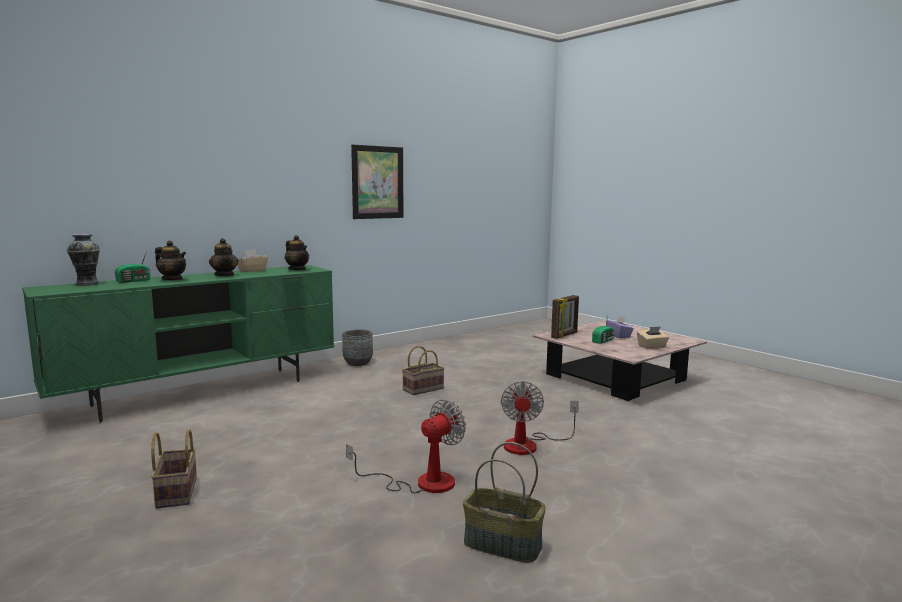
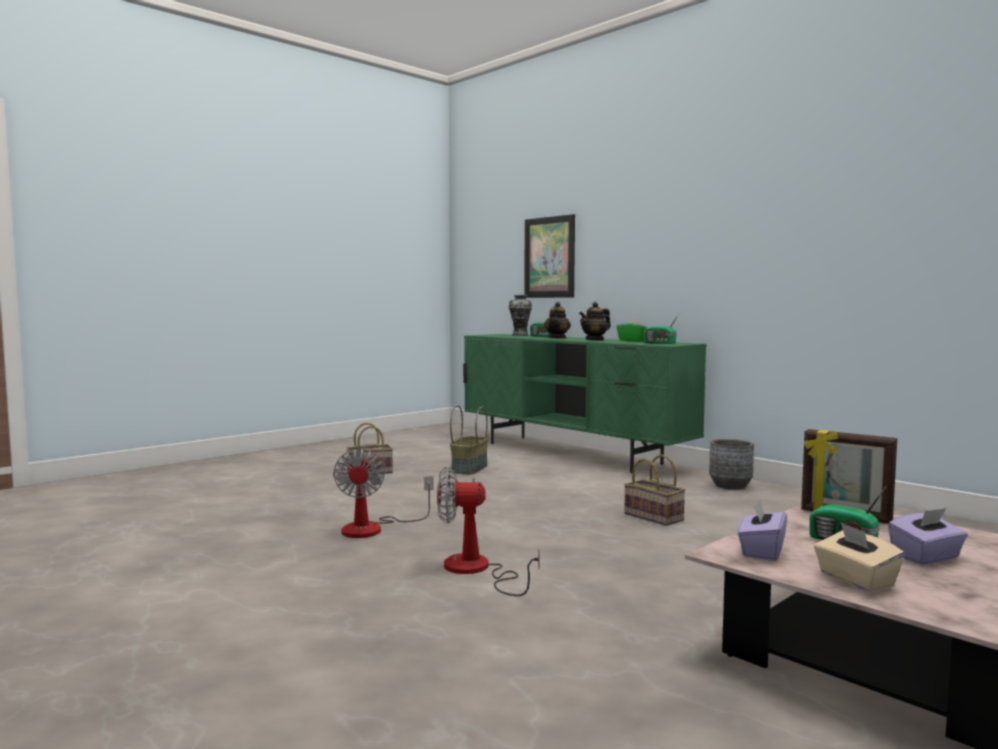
camera: 85 degrees right, 5 degrees down
(252, 270) = (633, 340): beige tissue box -> green tissue box
(297, 269) = (660, 343): teapot -> radio
(377, 182) = (823, 231): picture -> picture (549, 257)
(421, 482) = (374, 528): fan -> fan turned 45 degrees clockwise
(501, 545) = (243, 557): basket -> basket (469, 469)
(623, 352) = (761, 551): none -> purple tissue box

